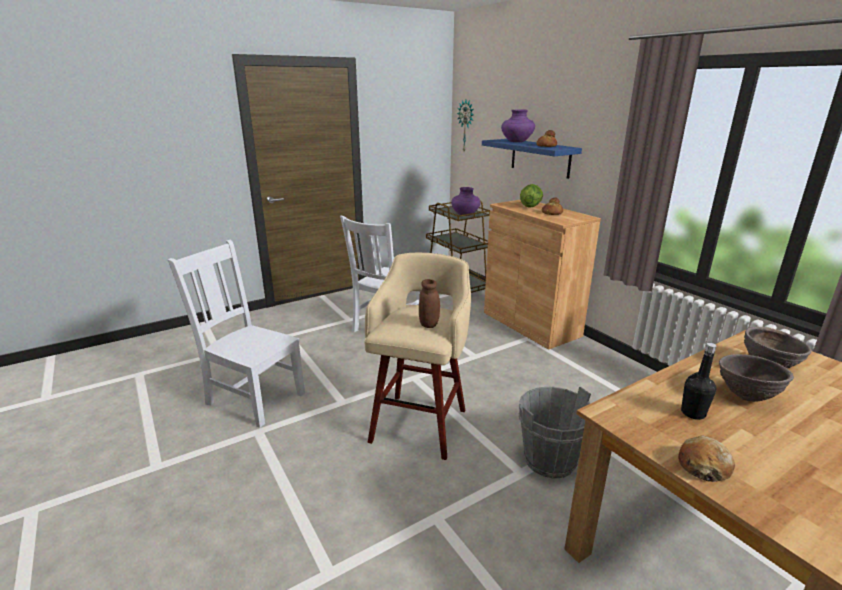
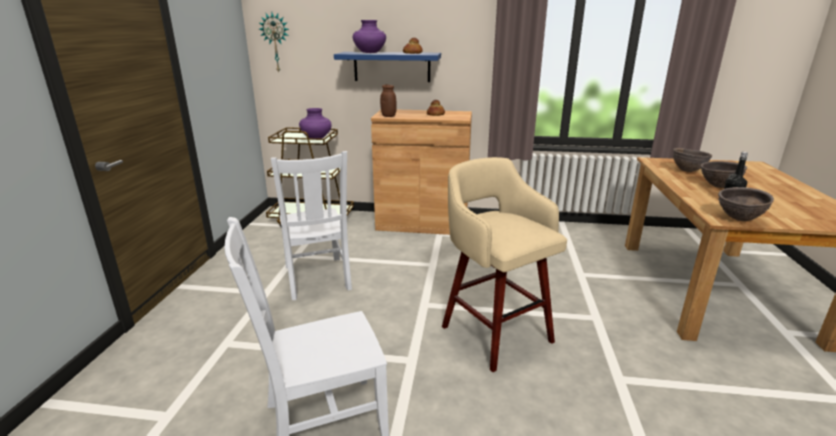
camera: 50 degrees left, 0 degrees up
(429, 324) = (522, 223): brown jar -> brown jar (388, 116)
(530, 206) = (406, 113): lettuce -> none
(549, 461) = (592, 300): grey bucket -> none
(633, 426) = (738, 219): none -> brown bowl
(703, 466) = (788, 220): bread -> none

